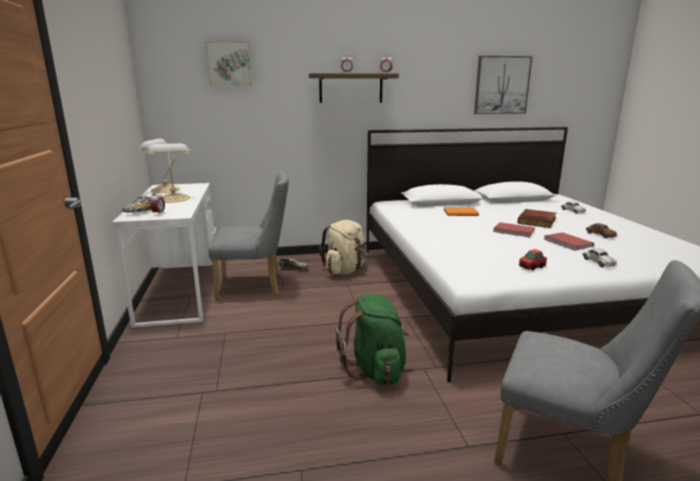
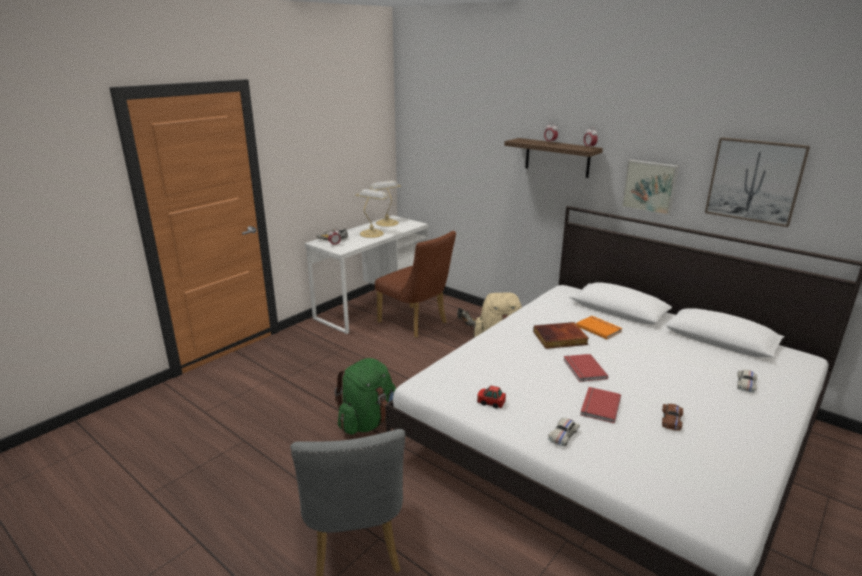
camera: 50 degrees right, 5 degrees up
(229, 64) = (455, 122): picture -> picture (650, 186)
(255, 286) = (416, 324): grey chair -> brown chair
(537, 221) = (650, 373): book -> book (560, 338)

